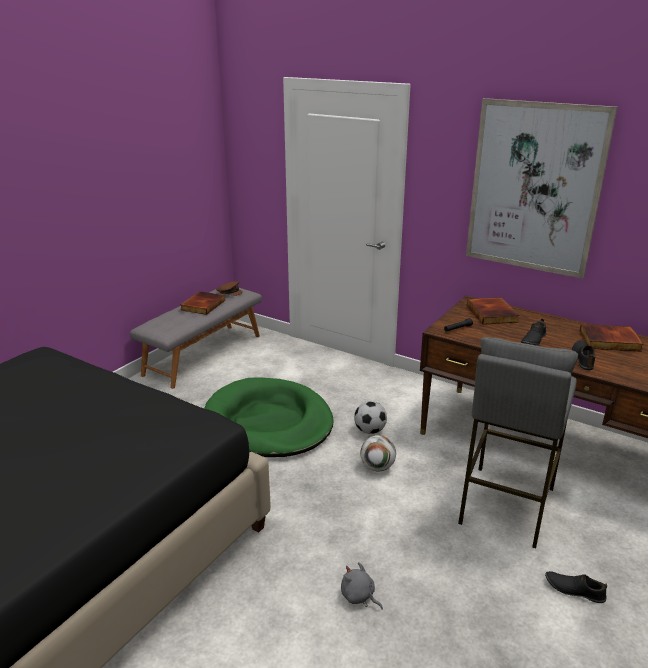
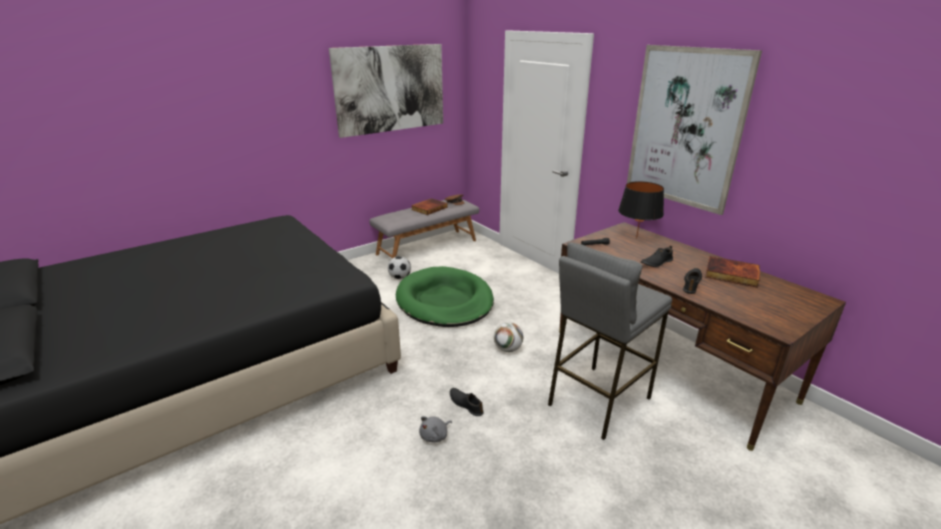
camera: 20 degrees right, 0 degrees up
(142, 157) = (390, 89): none -> picture
(359, 596) = (435, 436): grey plush toy -> grey plush toy turned 105 degrees counterclockwise
(370, 431) = (518, 322): football -> football (400, 277)
(493, 314) = (636, 238): book -> black table lamp
(574, 589) = (618, 480): black shoe -> black shoe (466, 404)

